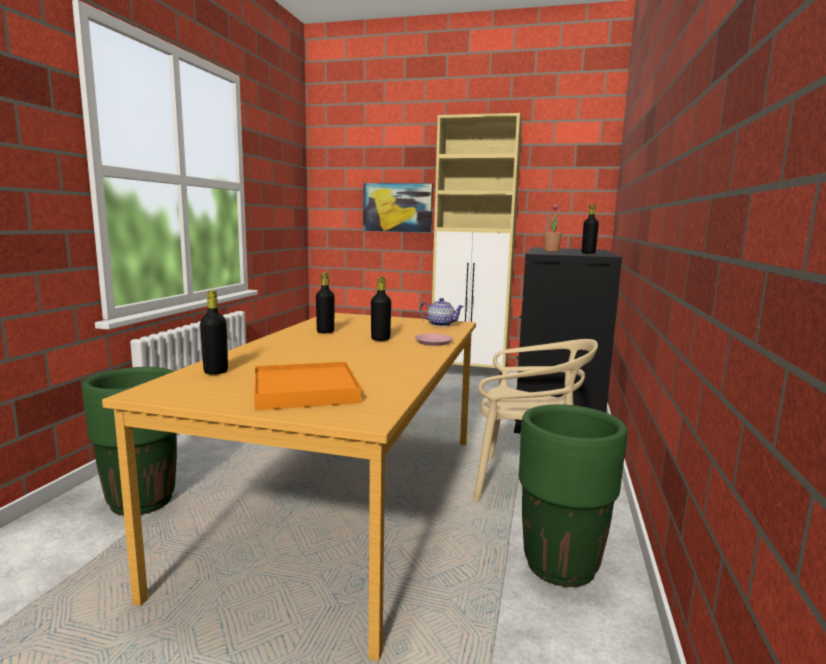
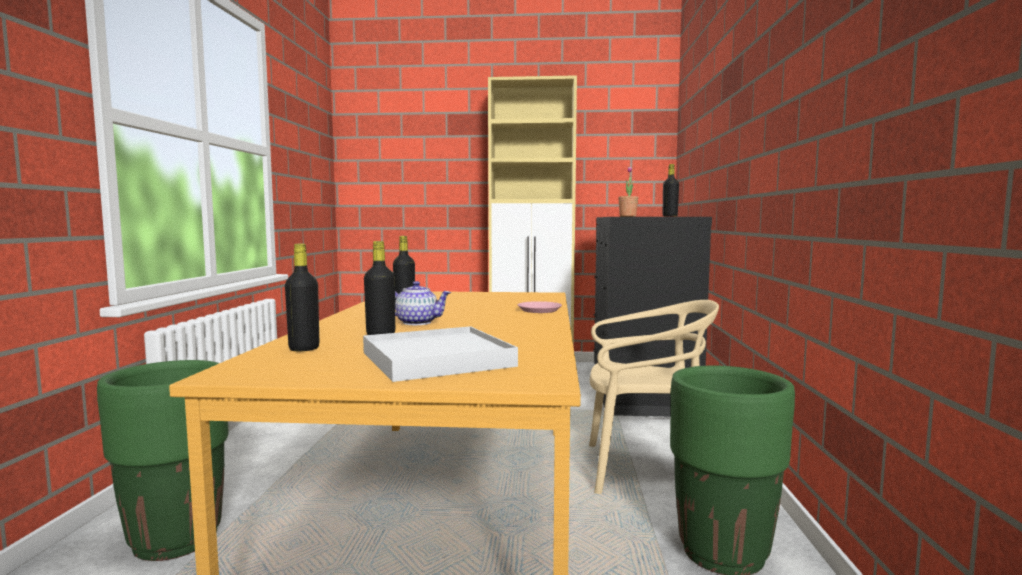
camera: 10 degrees left, 5 degrees down
(305, 391) = (436, 360): orange tray -> white tray
(380, 339) = (476, 310): black bottle -> black bottle (381, 334)
(397, 207) = (442, 180): picture -> none
(440, 324) = (529, 295): teapot -> teapot (416, 322)

